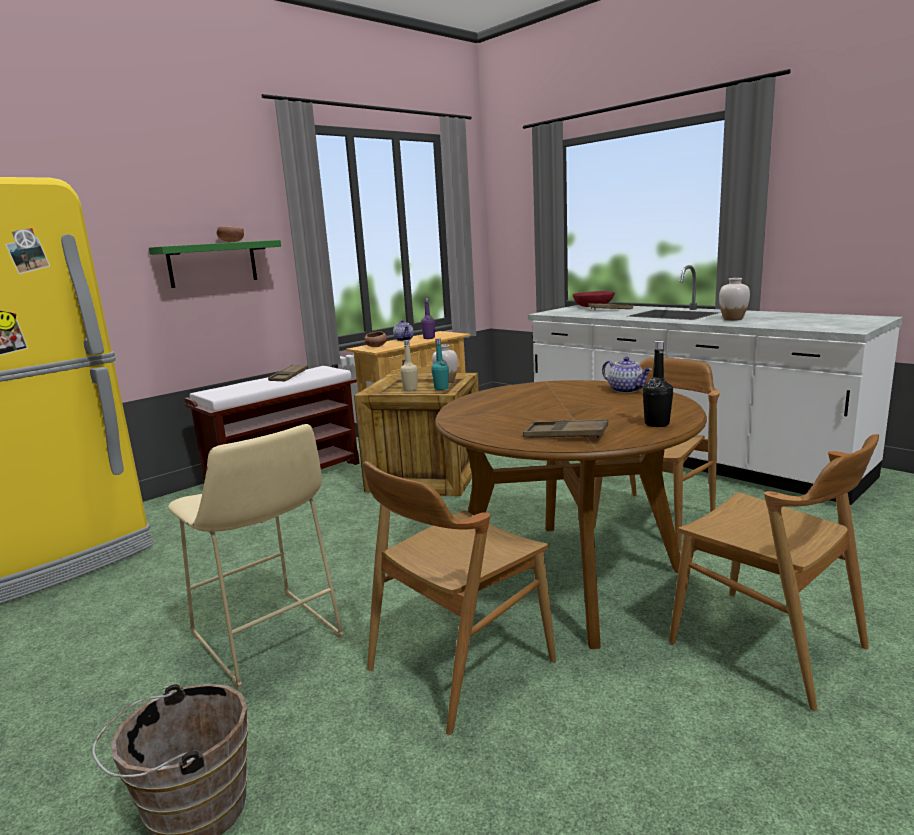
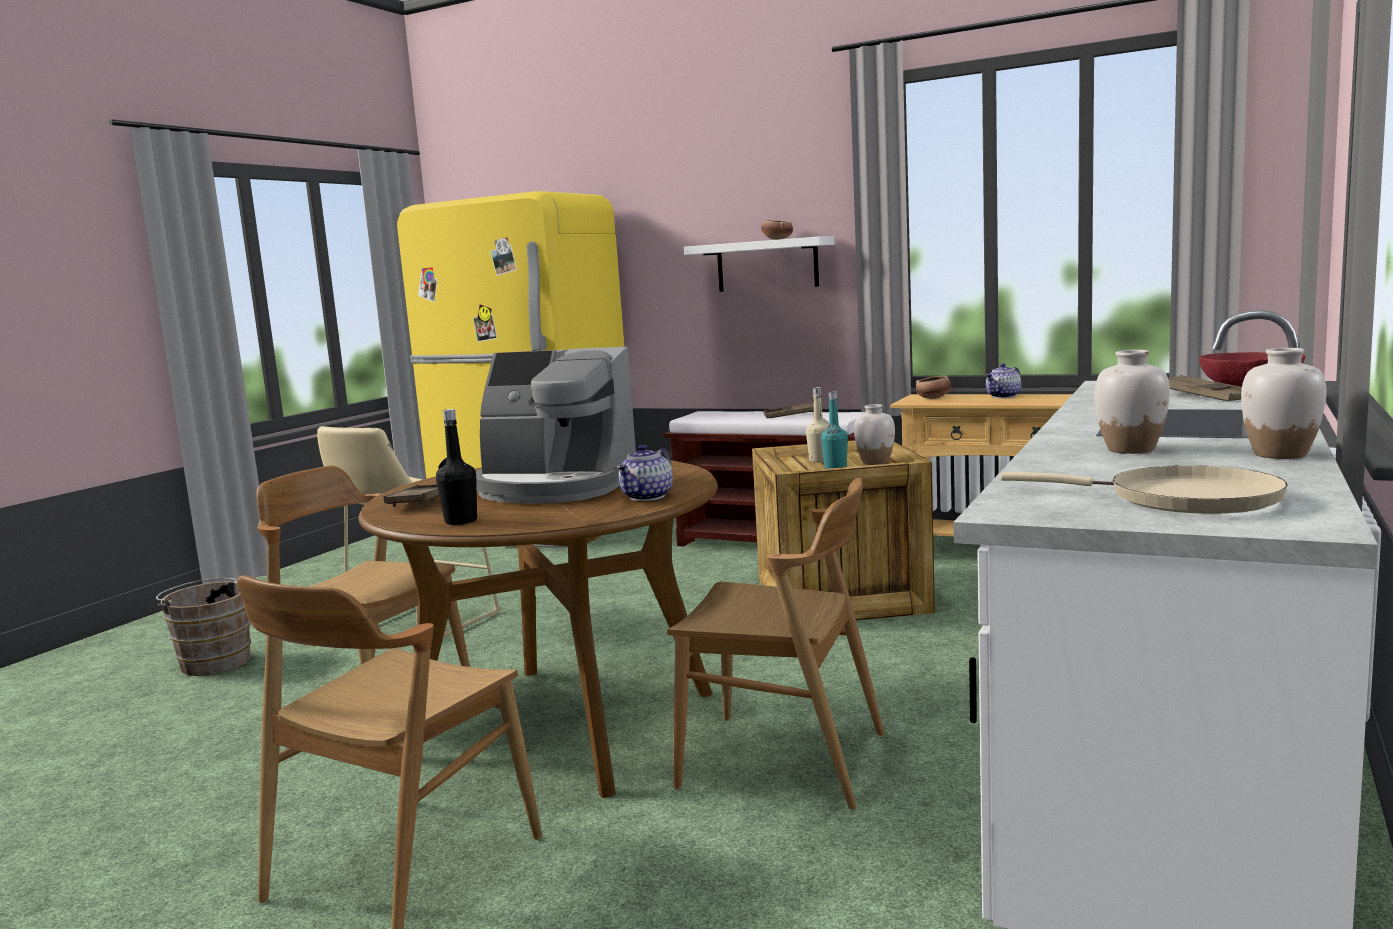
camera: 70 degrees right, 5 degrees down
(212, 264) = (767, 265): green shelf -> white shelf
(429, 338) = (1032, 400): purple bottle -> none
(565, 406) = (555, 487): none -> coffee machine
(759, 312) = (1279, 455): none -> white vase
(834, 320) = (1181, 499): none -> beige frying pan

